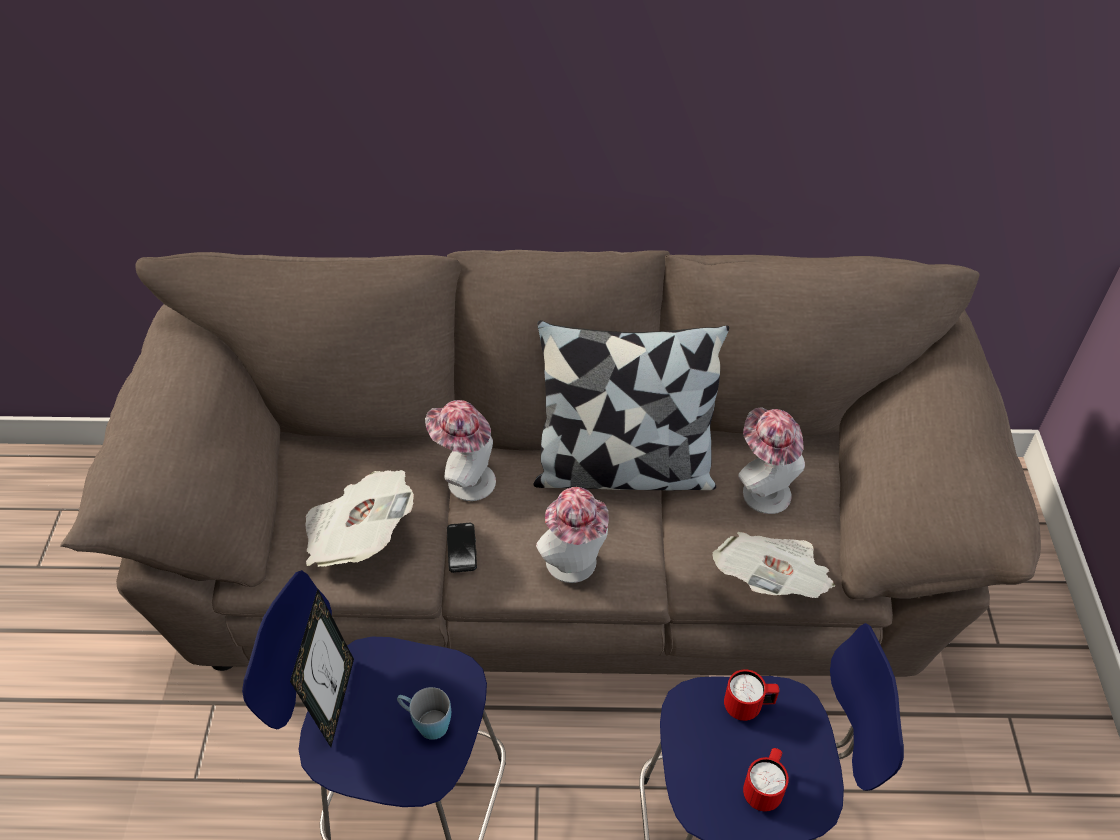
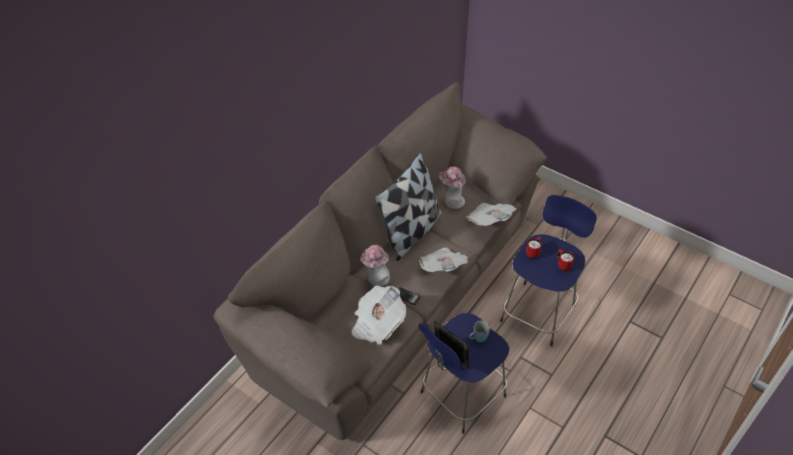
camera: 55 degrees left, 0 degrees up
(575, 566) = (442, 268): hat -> newspaper

